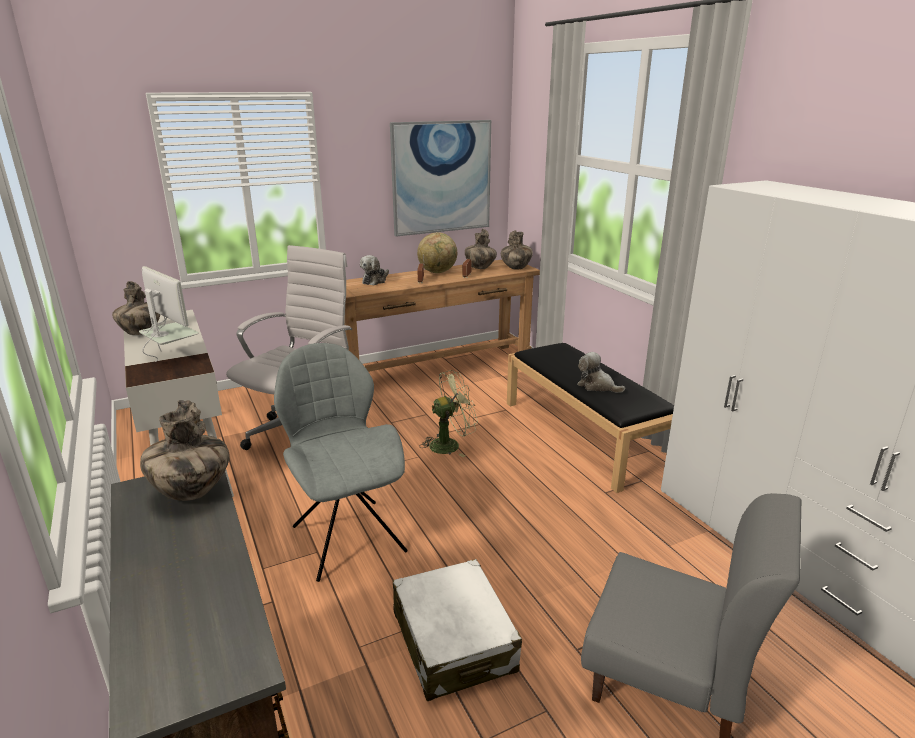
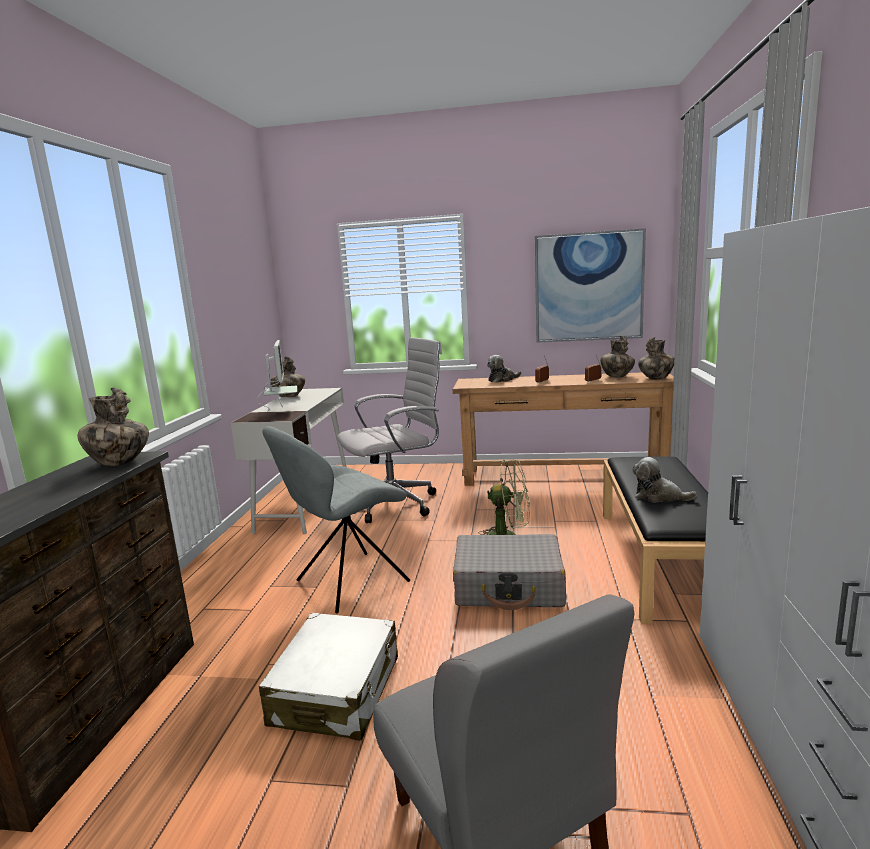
camera: 35 degrees right, 10 degrees down
(347, 536) = (348, 583): grey chair -> grey chair turned 135 degrees counterclockwise
(437, 272) = (569, 377): globe -> none
(496, 492) = (509, 586): none -> grey suitcase
(597, 386) = (658, 497): plush toy -> plush toy turned 45 degrees counterclockwise

